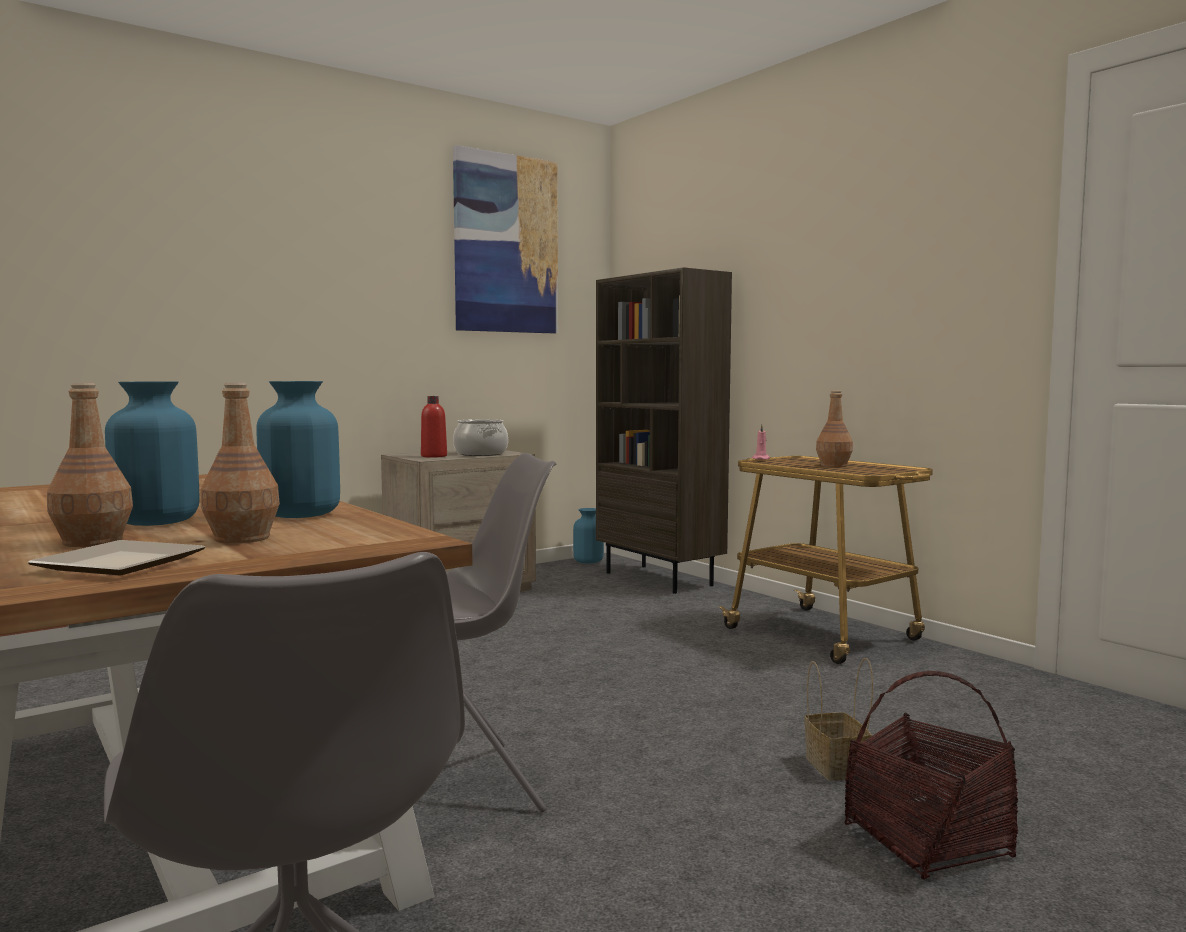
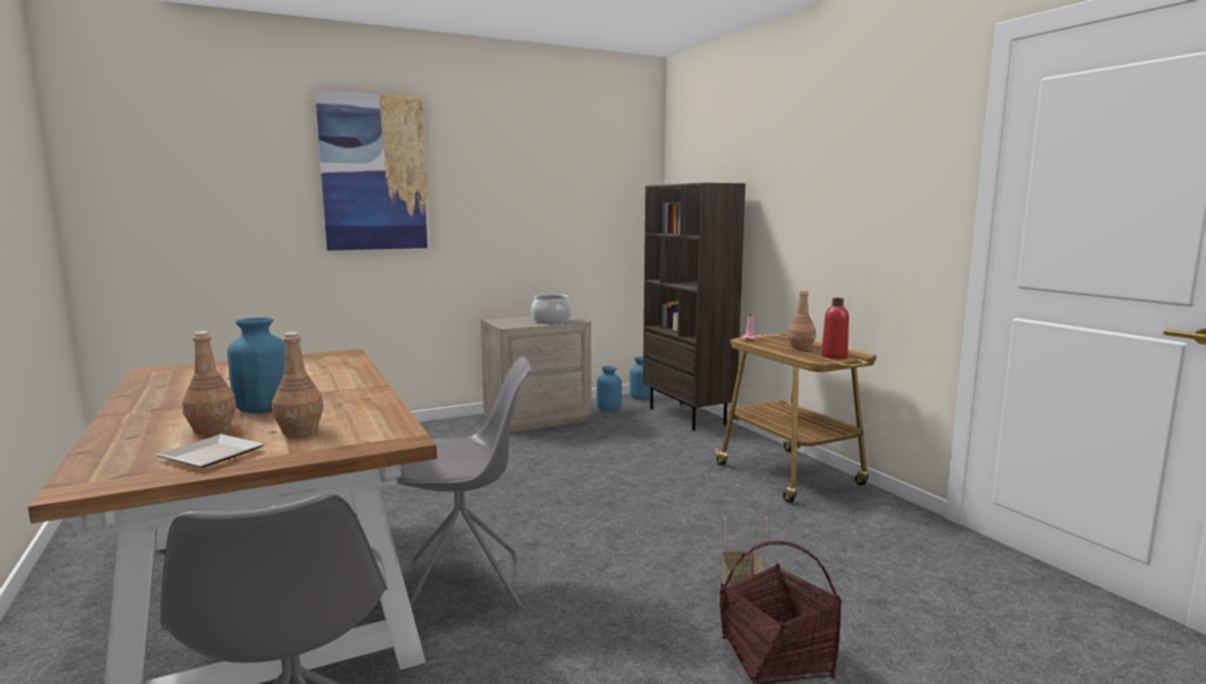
camera: 10 degrees right, 5 degrees up
(300, 514) = (355, 405): blue vase -> blue vase (609, 409)
(434, 456) = (515, 323): red bottle -> red bottle (834, 356)
(506, 244) = (578, 157): picture -> picture (374, 173)

